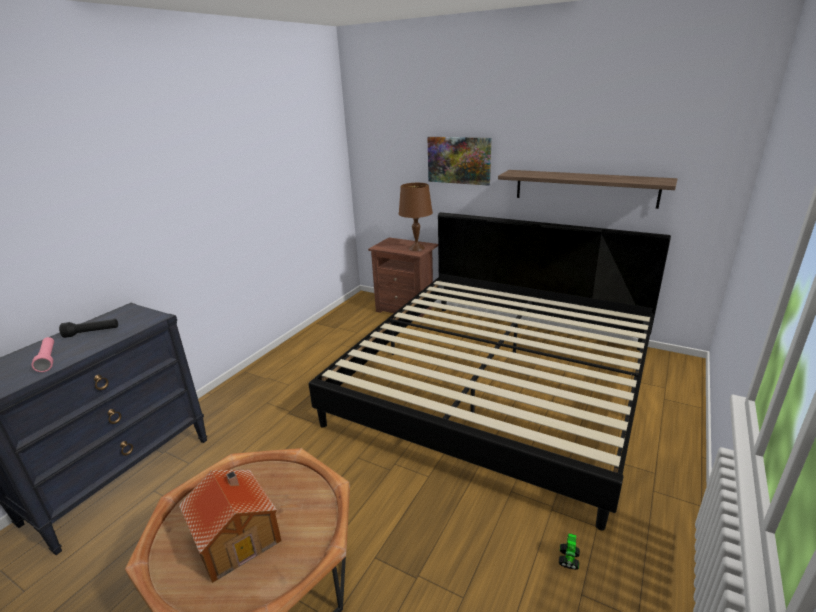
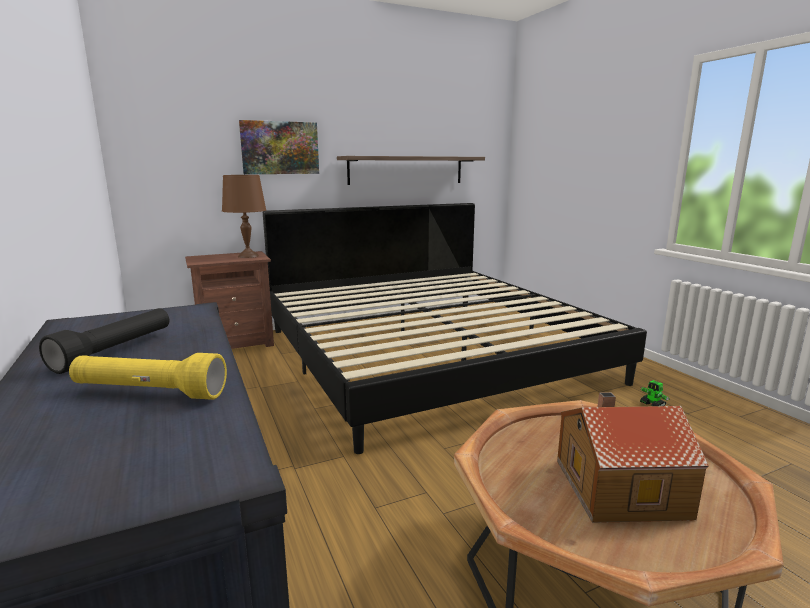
camera: 55 degrees left, 10 degrees down
(48, 359) = (149, 393): pink flashlight -> yellow flashlight

